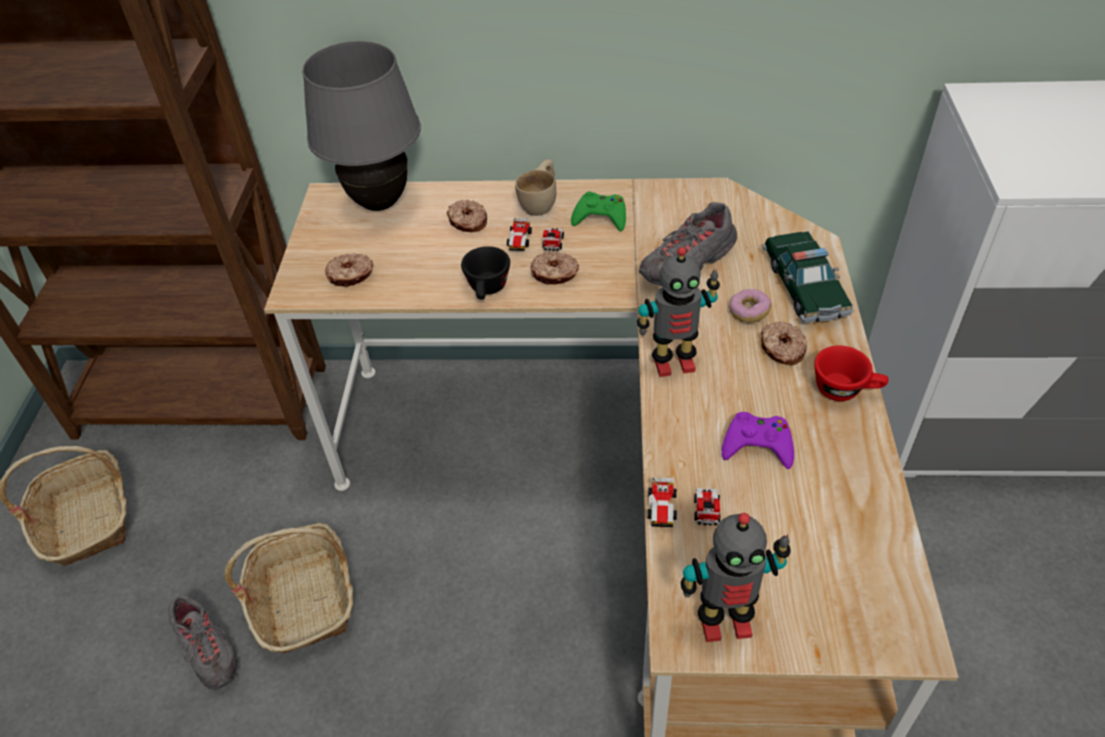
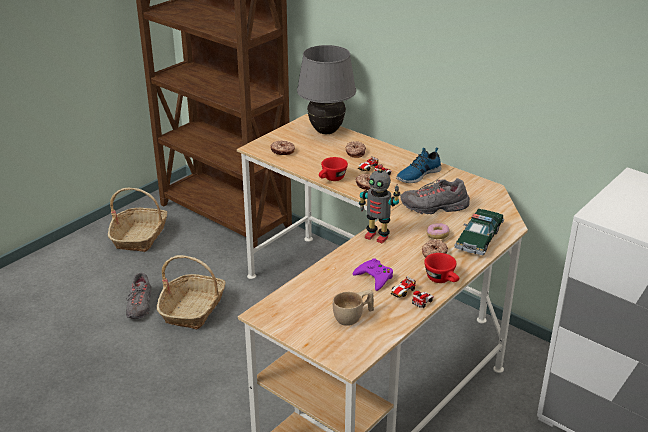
camera: 35 degrees right, 15 degrees down
(488, 290) = (332, 179): black cup -> red cup
(541, 202) = (397, 159): beige cup -> beige cup (353, 317)
(600, 217) = (417, 174): green game controller -> shoe
(683, 511) = (313, 281): toy car -> toy car (411, 297)
(724, 621) = (283, 318): toy robot -> none

